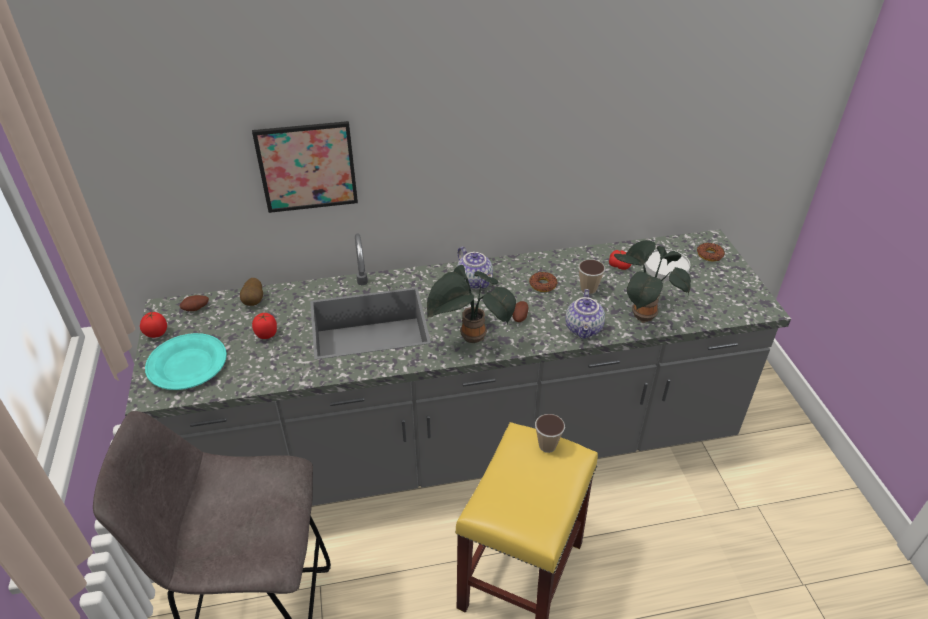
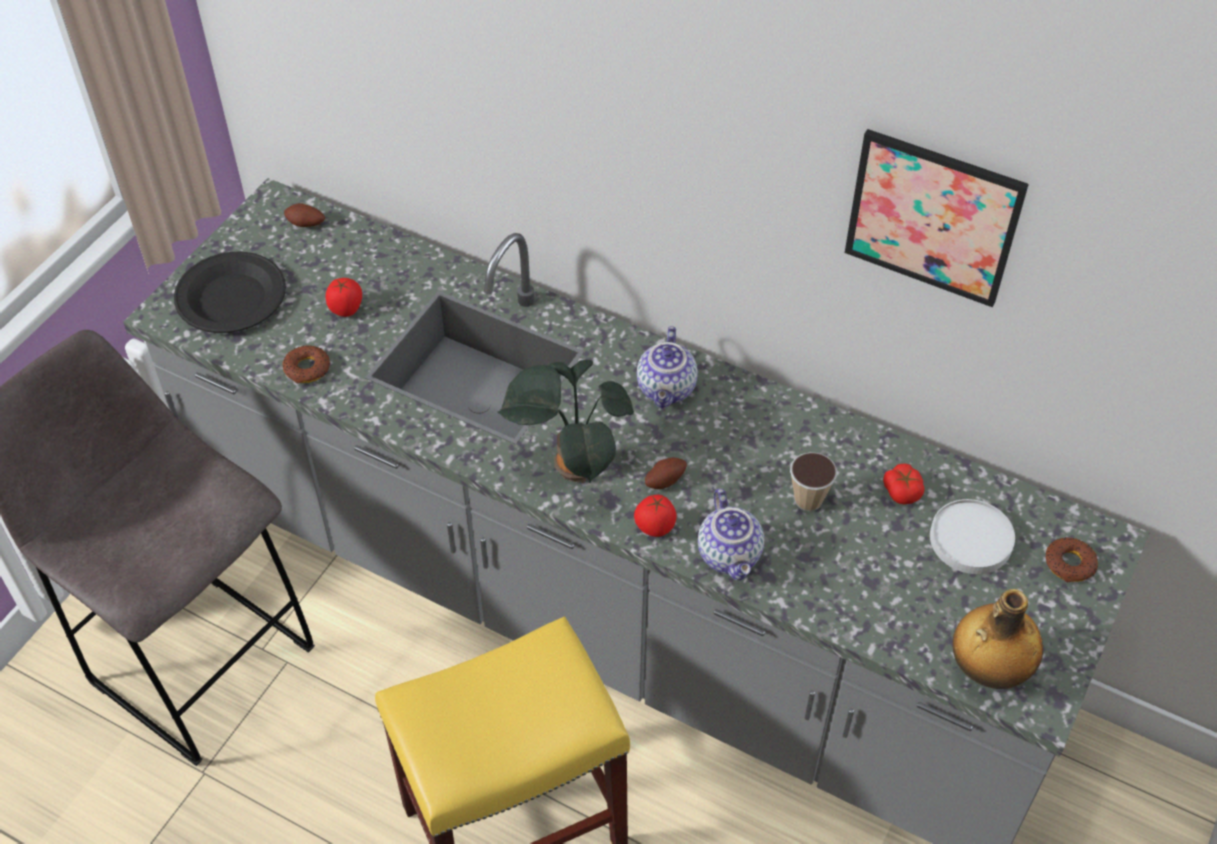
camera: 40 degrees right, 10 degrees up
(156, 334) = (237, 234): tomato -> tomato (654, 527)
(187, 365) = (230, 298): turquoise plate -> black plate
(254, 301) = (376, 252): potato -> none
(307, 167) = (481, 108): picture -> picture (932, 217)
(543, 285) = (753, 452): donut -> donut (307, 368)
(547, 445) = (567, 679): cup -> none
(584, 329) = (731, 555): teapot -> teapot turned 60 degrees counterclockwise
(641, 314) = (839, 586): potted plant -> none
(732, 309) = (987, 670): none -> bottle

